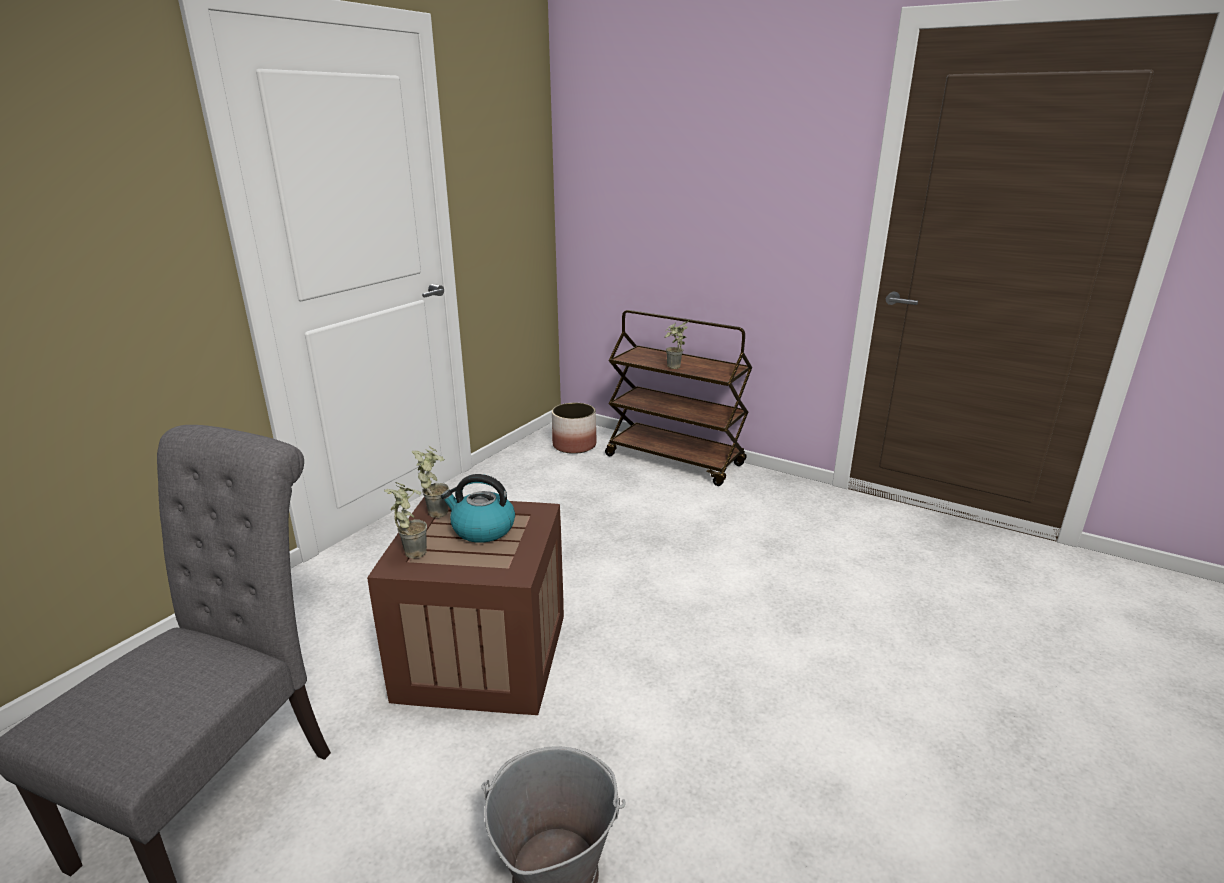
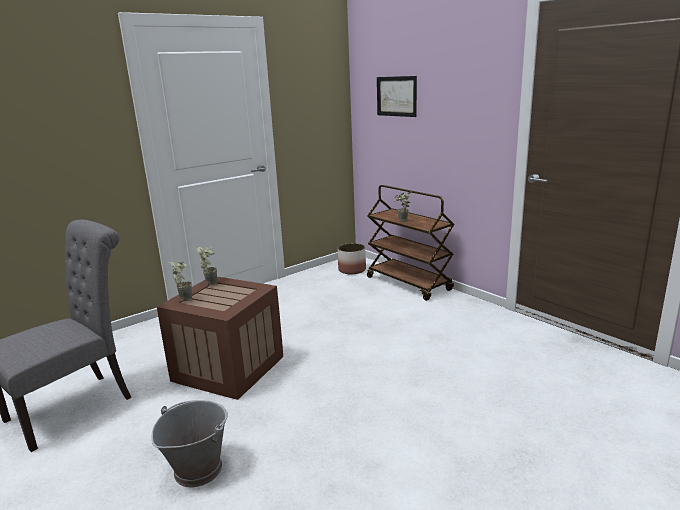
camera: 20 degrees right, 5 degrees down
(482, 529) = (226, 292): kettle -> none
(647, 166) = (396, 96): none -> picture

